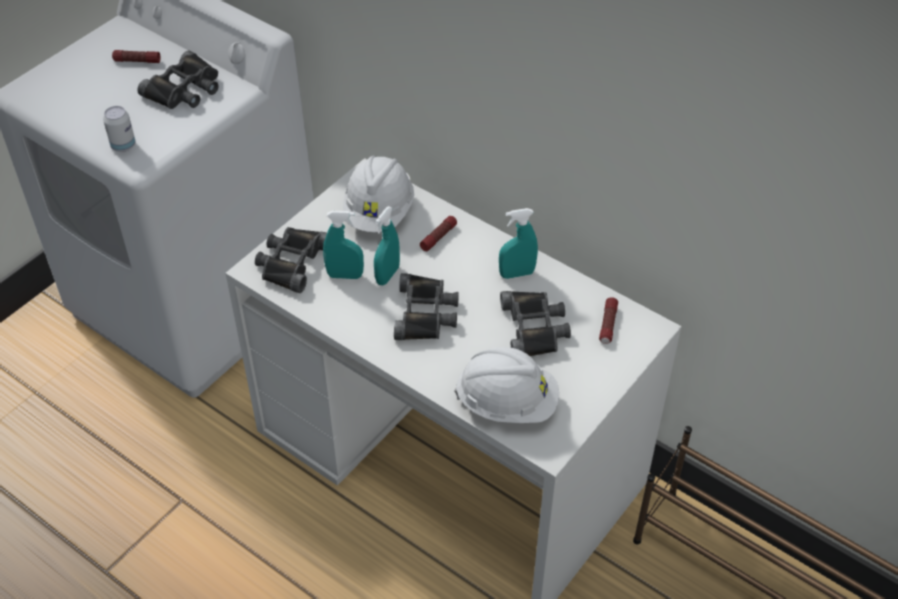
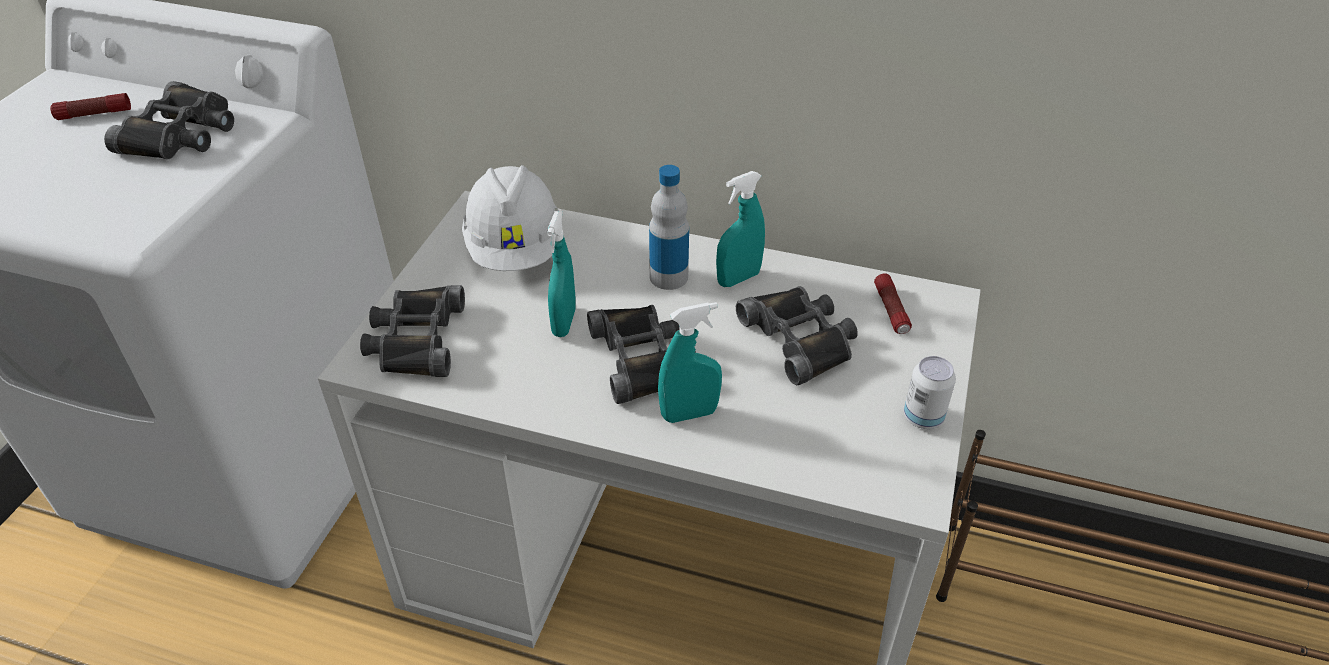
camera: 20 degrees left, 5 degrees down
(123, 146) = (101, 221): can -> can (923, 417)
(345, 275) = (503, 337): turquoise spray bottle -> turquoise spray bottle (689, 414)
(438, 237) = (611, 259): flashlight -> none
(470, 260) = (668, 277): none -> bottle
(507, 403) = (821, 448): white hard hat -> none

